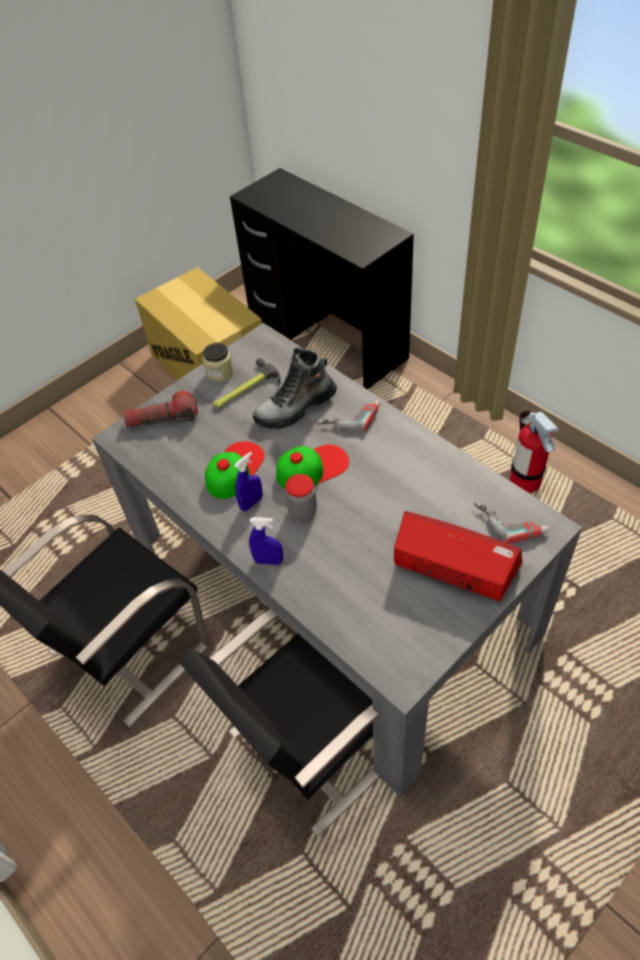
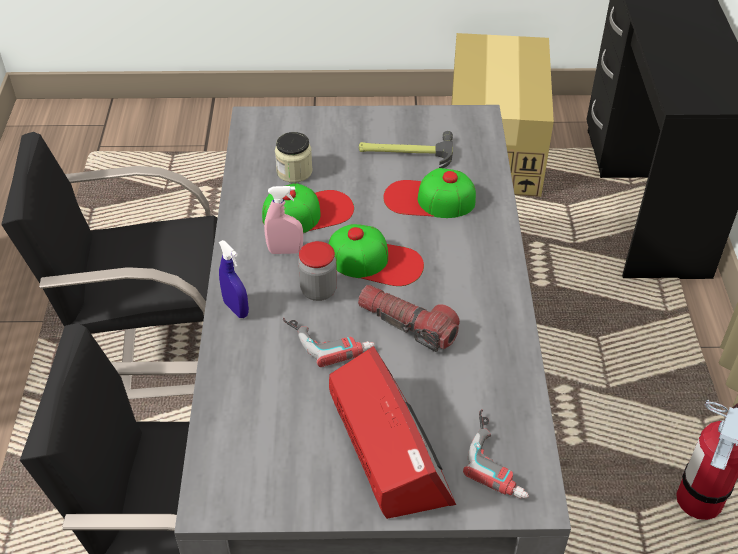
camera: 40 degrees right, 5 degrees down
(163, 419) = (305, 129): flashlight -> flashlight (407, 325)
(220, 372) = (402, 123): jar -> jar (294, 171)
(251, 503) = (285, 251): blue spray bottle -> pink spray bottle
(295, 408) = (429, 199): boot -> cap
(350, 416) = (470, 241): power drill -> power drill (329, 338)

